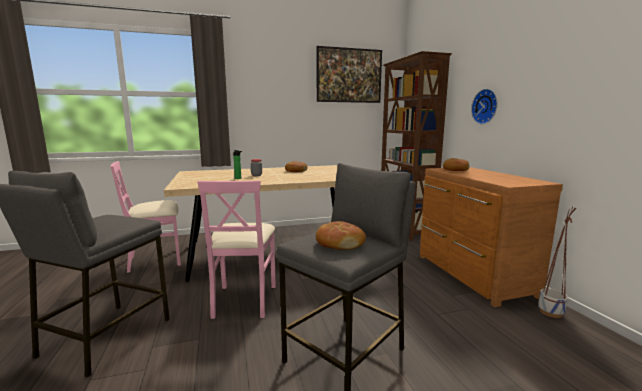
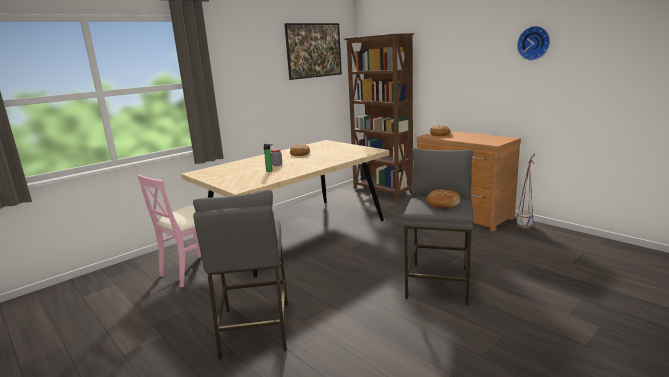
camera: 25 degrees left, 5 degrees up
(244, 300) = (326, 275): pink chair -> none
(486, 106) = (452, 81): wall clock -> wall clock (534, 43)

